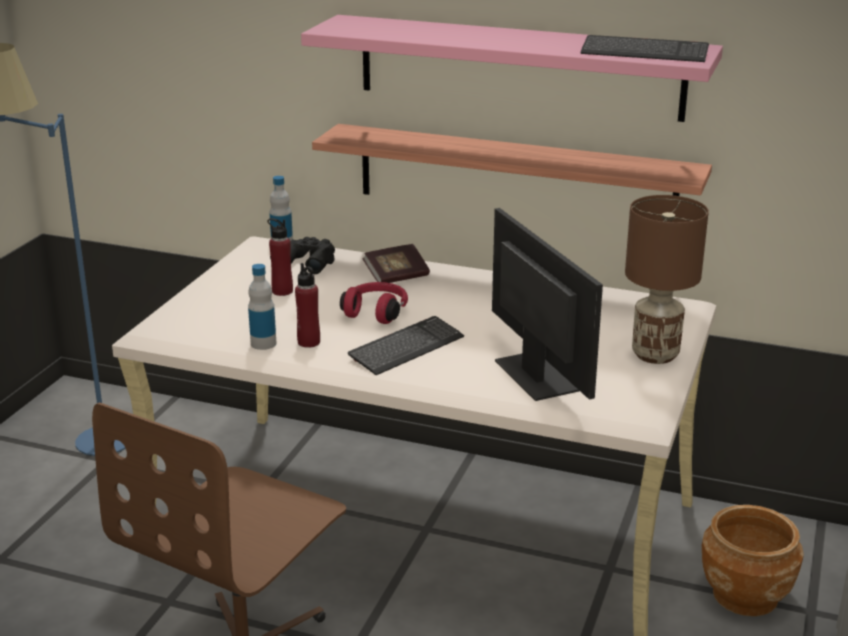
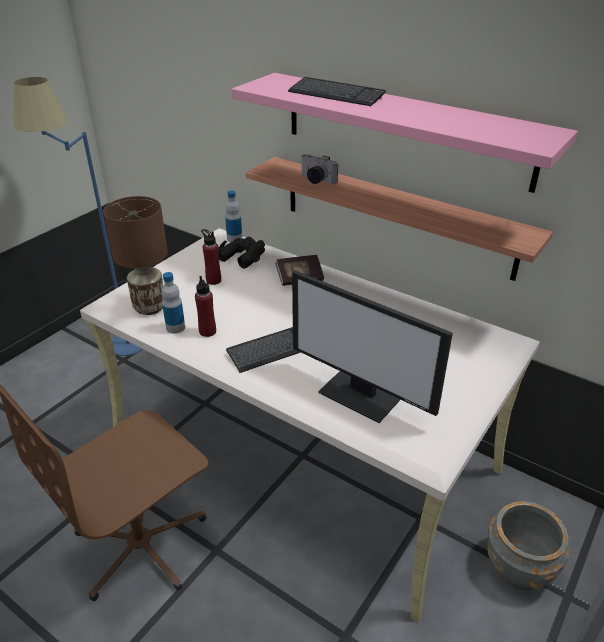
camera: 15 degrees right, 10 degrees up
(377, 312) = (269, 310): red headphones -> none
(409, 142) = (315, 180): none -> camera
(536, 375) = (361, 394): monitor -> monitor turned 135 degrees clockwise
(644, 52) = (499, 132): keyboard -> keyboard (336, 94)
(656, 355) = (468, 390): brown table lamp -> brown table lamp (150, 307)
(746, 595) = (518, 567): brown planter -> grey planter

